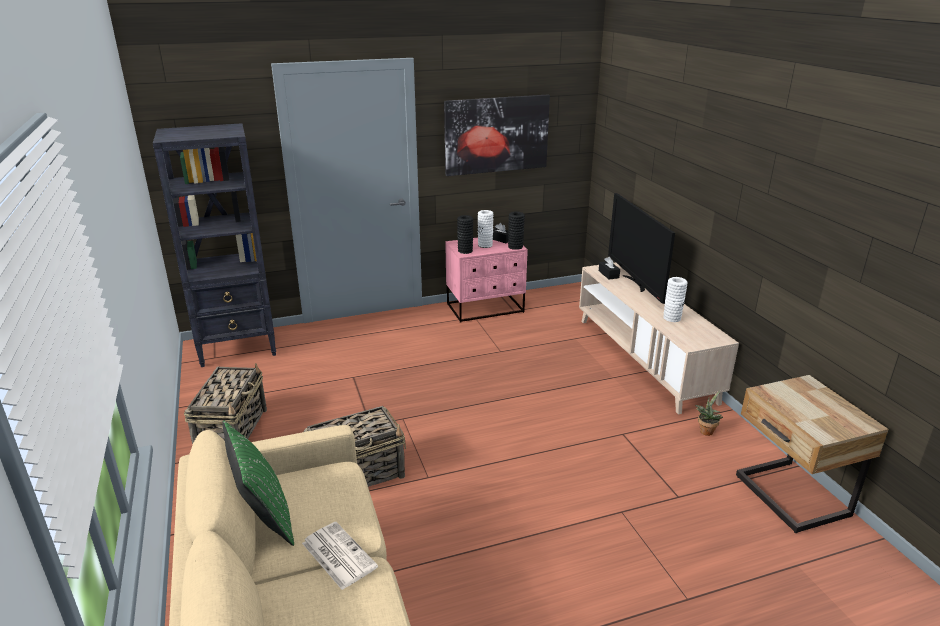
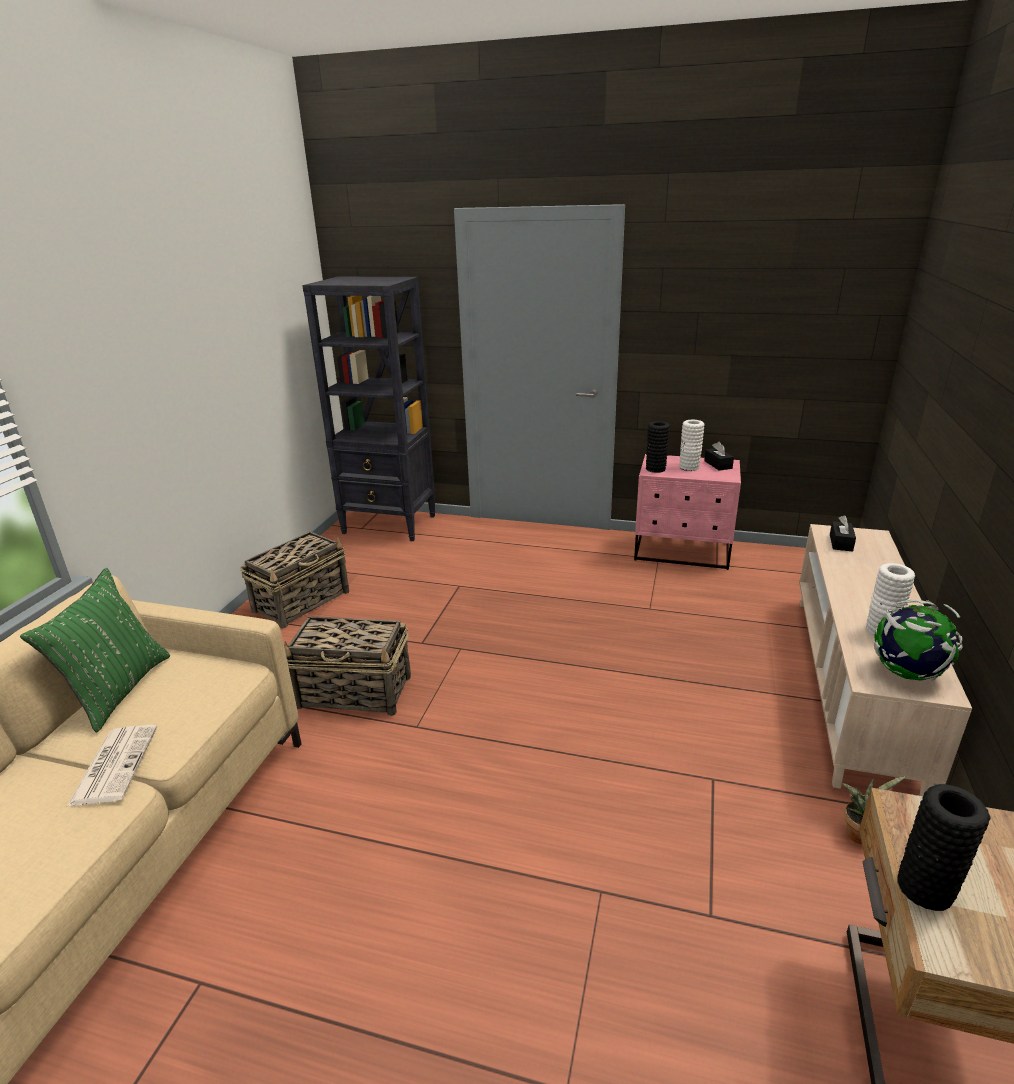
camera: 35 degrees right, 0 degrees up
(496, 134) = (735, 318): picture -> none
(515, 246) = (727, 477): black vase -> black vase (925, 888)
(636, 283) = (872, 565): television -> none
(701, 335) = (906, 673): none -> globe

